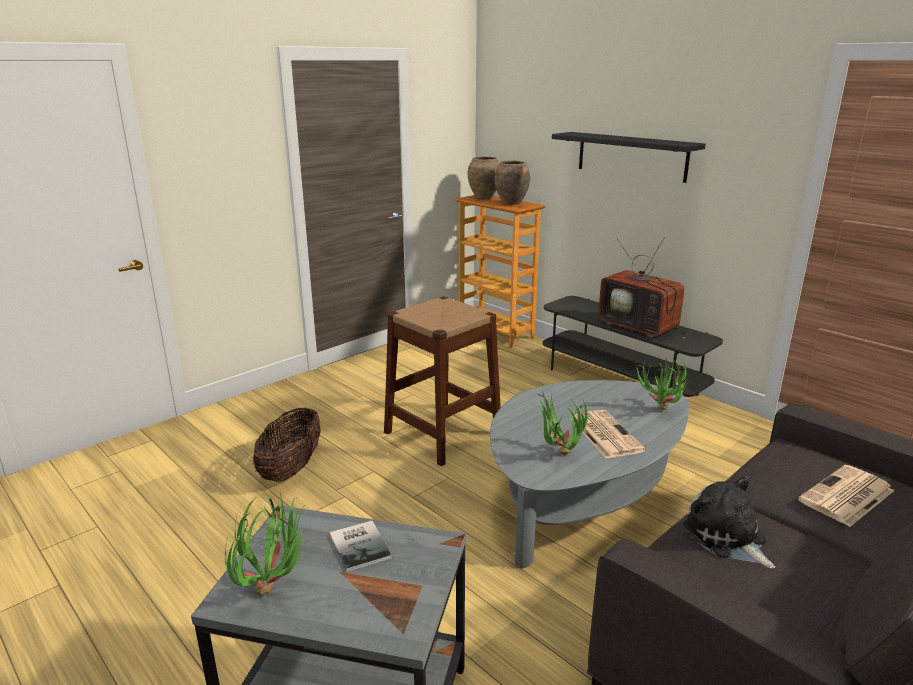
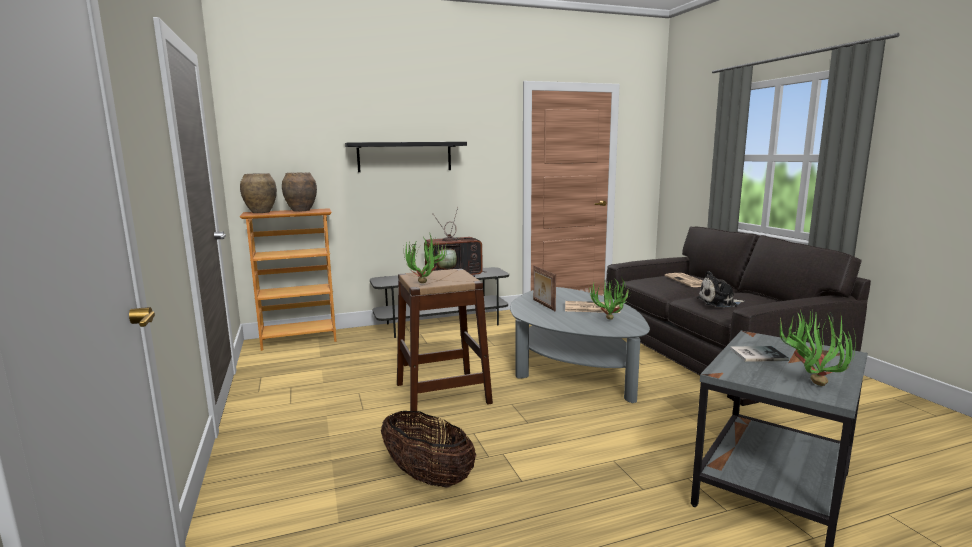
camera: 65 degrees left, 10 degrees down
(580, 401) = (543, 305): none -> picture frame
(660, 412) = (574, 294): potted plant -> potted plant (425, 284)

